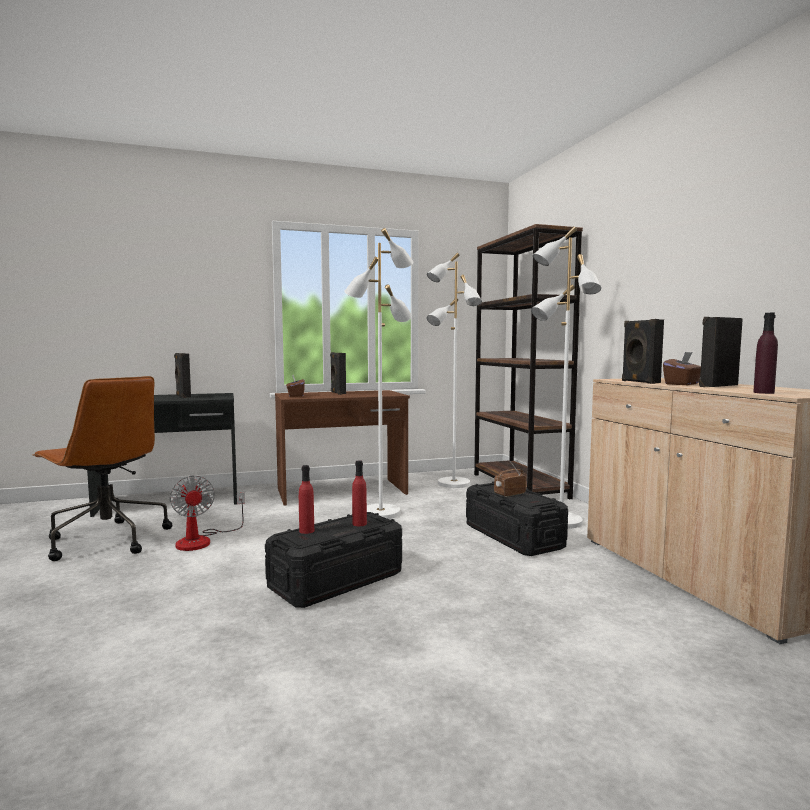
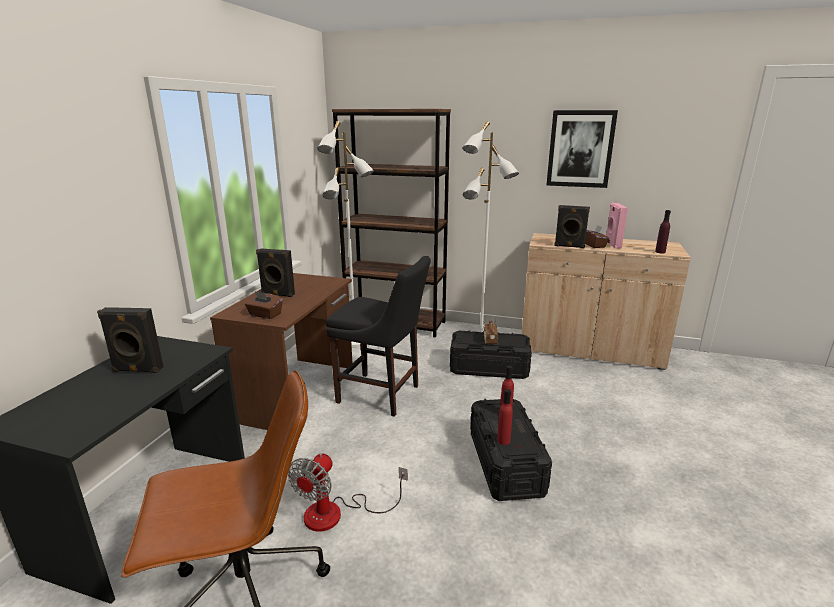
camera: 55 degrees left, 15 degrees up
(202, 540) = (337, 513): fan -> fan turned 105 degrees clockwise
(380, 513) = (382, 395): white floor lamp -> black chair
(714, 245) = (580, 149): none -> picture
(717, 386) = (612, 244): black speaker -> pink speaker

